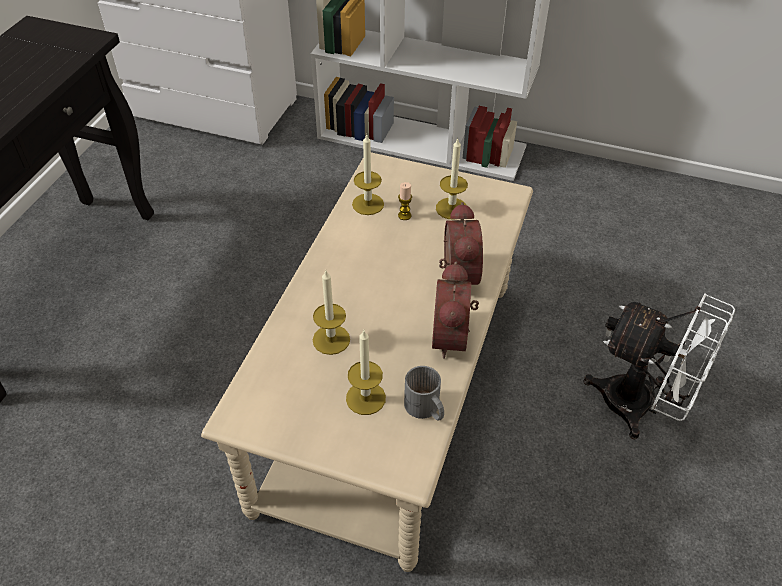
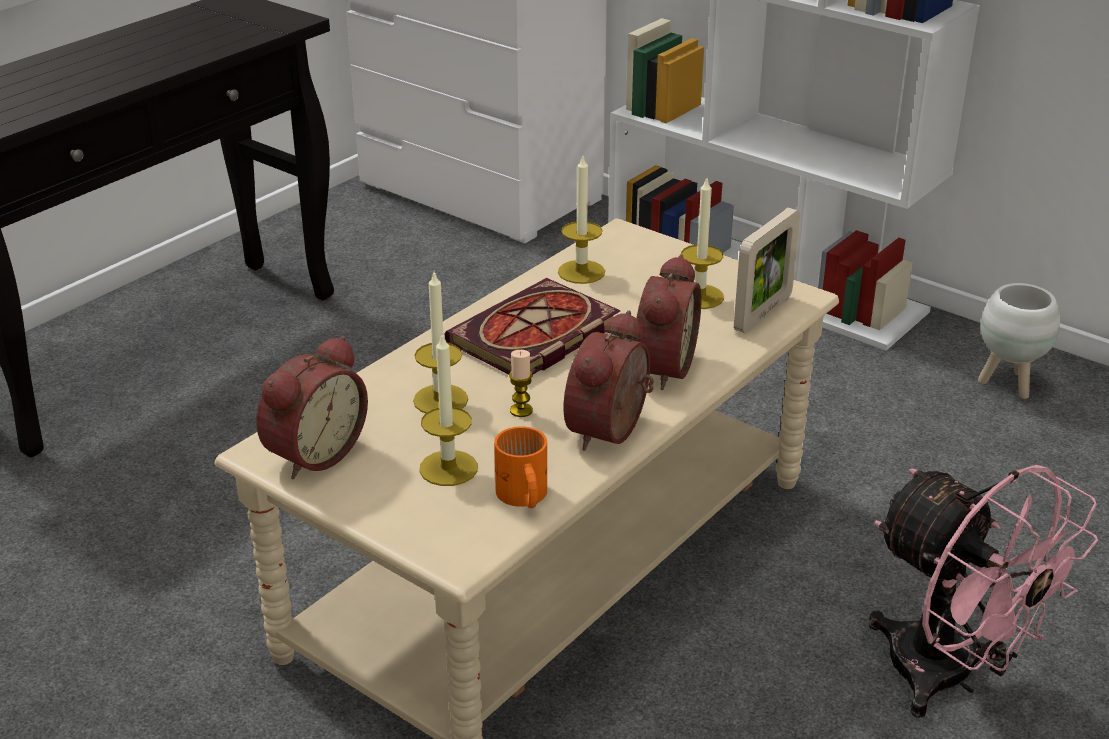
camera: 20 degrees right, 15 degrees down
(268, 411) = (312, 453): none -> alarm clock
(365, 269) = (533, 337): none -> book
(404, 215) = (625, 292): candle -> candle (521, 410)
(424, 409) = (522, 497): grey mug -> orange mug
(496, 214) = (763, 314): none -> picture frame
(588, 191) = (1007, 385): none -> white planter
(640, 407) = (950, 678): white fan -> pink fan

